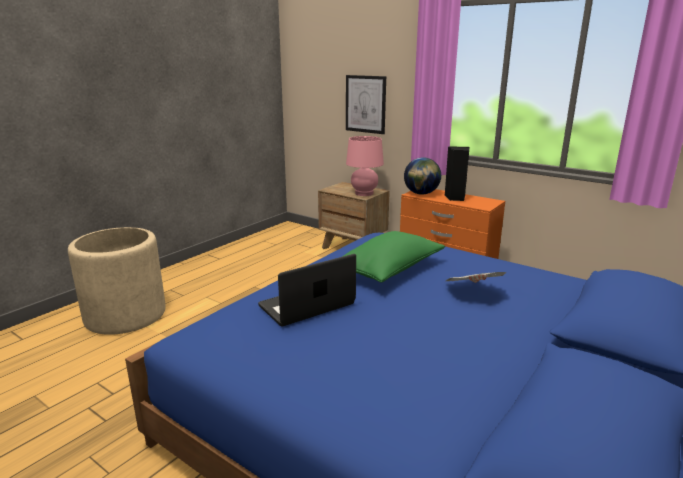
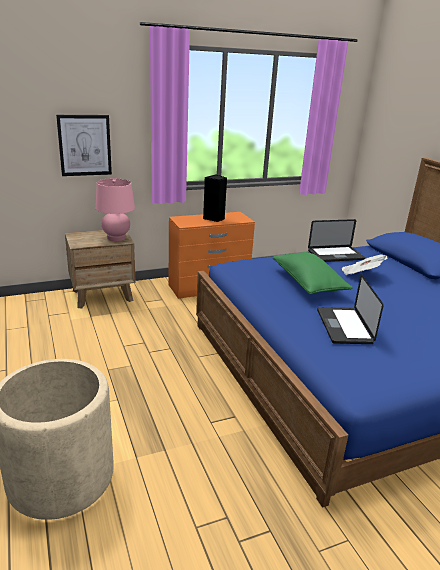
camera: 60 degrees left, 5 degrees up
(421, 193) = (188, 222): globe -> none
(506, 268) = (335, 255): none -> laptop

